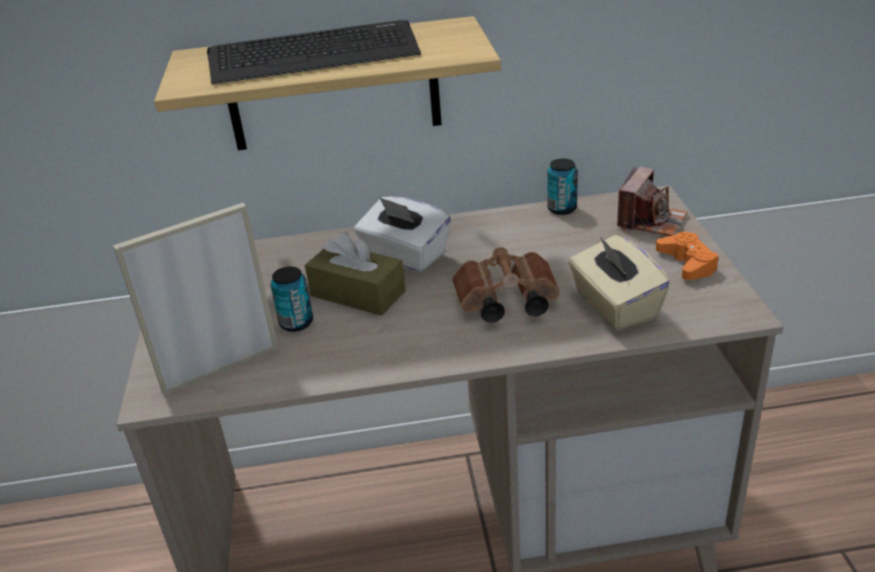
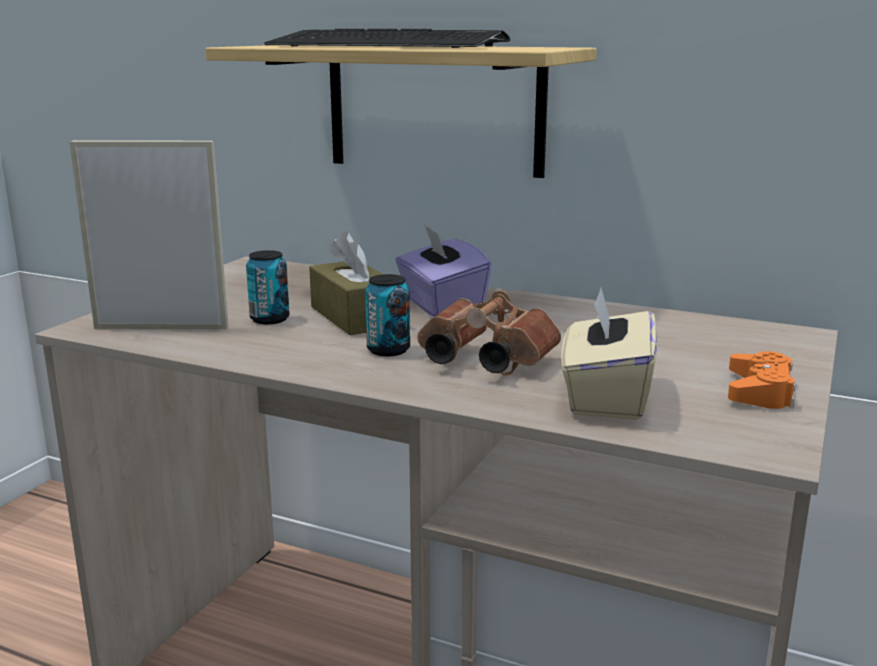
camera: 30 degrees right, 15 degrees down
(404, 256) = (440, 306): white tissue box -> purple tissue box
(562, 208) = (665, 316): can -> can (388, 350)
(650, 220) = (764, 349): camera -> none

